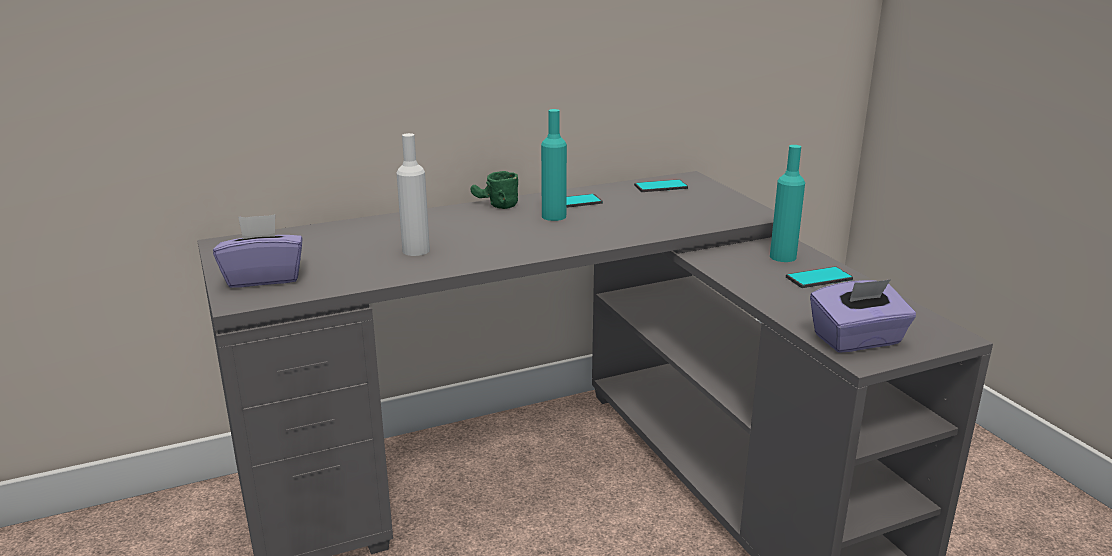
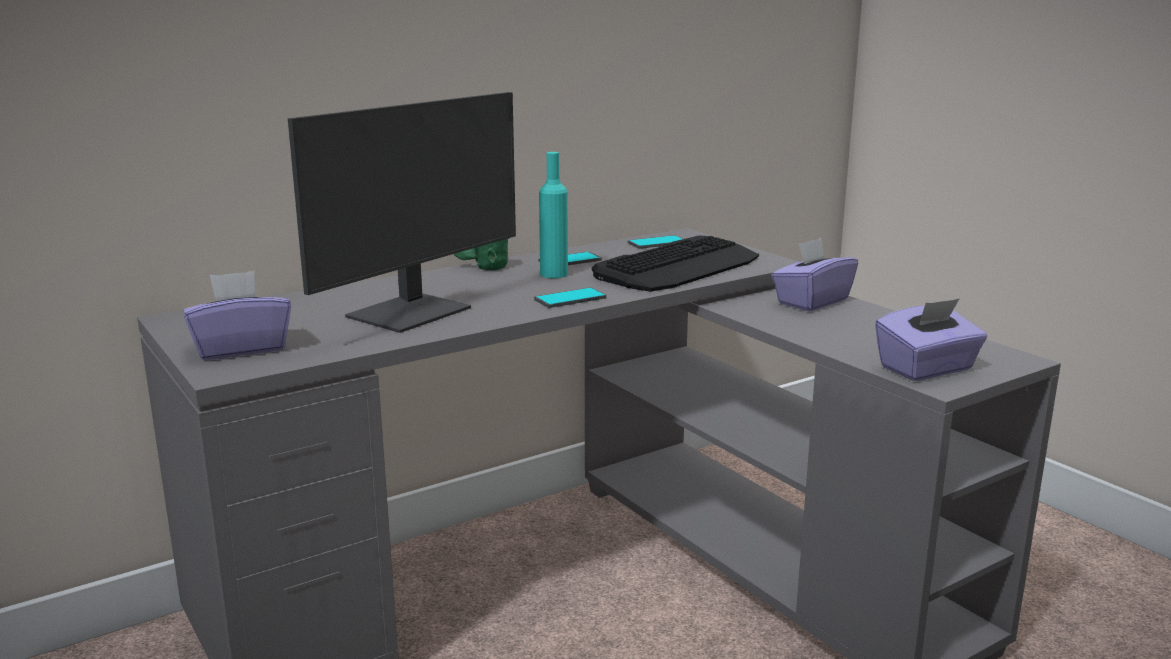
camera: 10 degrees left, 5 degrees down
(416, 250) = (412, 313): white bottle -> monitor
(668, 214) = (678, 267): none -> keyboard
(783, 257) = (812, 301): turquoise bottle -> purple tissue box
(819, 278) = (859, 318): phone -> phone (570, 299)

